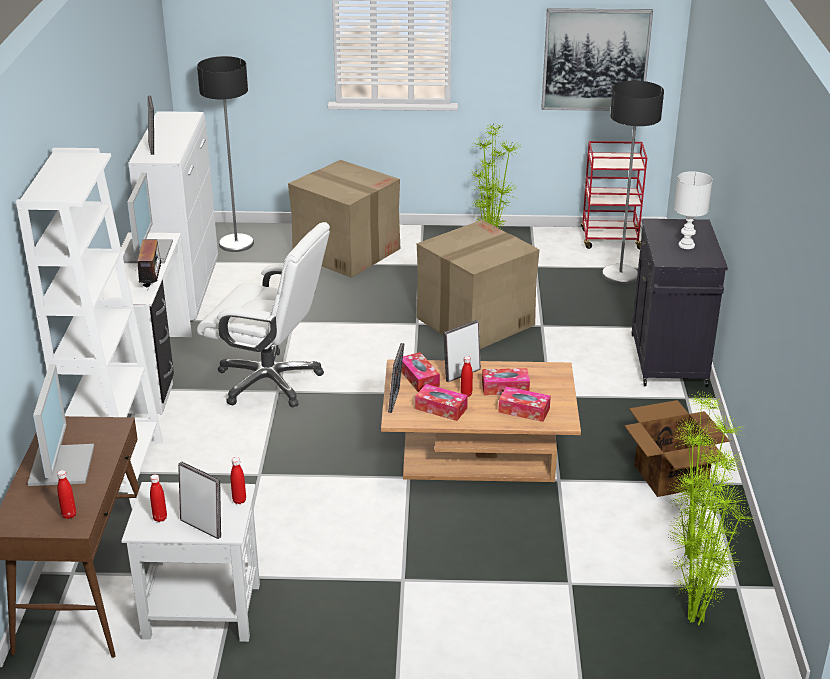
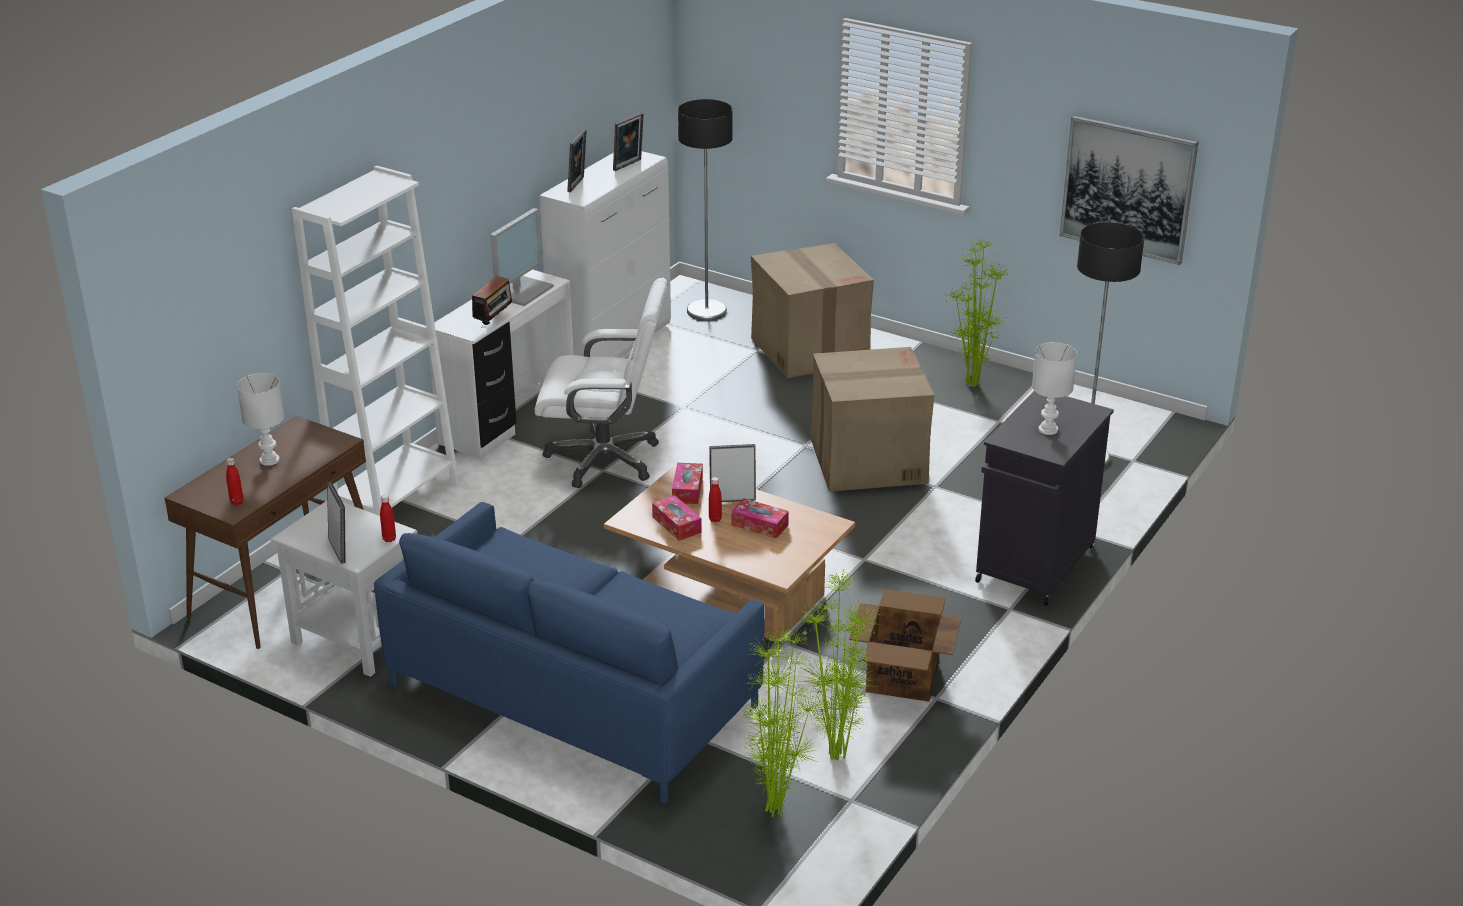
camera: 30 degrees right, 0 degrees up
(60, 464) = (269, 460): monitor -> white table lamp
(160, 518) = (315, 531): red bottle -> none
(270, 381) = (605, 459): white office chair -> white office chair turned 45 degrees counterclockwise
(396, 401) = (643, 504): picture frame -> picture frame (629, 165)
(442, 587) = (572, 695): none -> blue sofa
(524, 410) = (753, 552): tissue box -> none
(610, 240) = (1120, 415): red cart -> none

